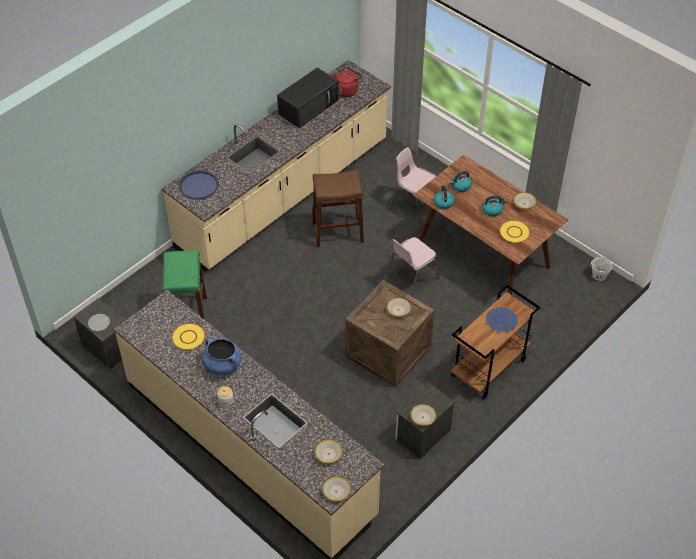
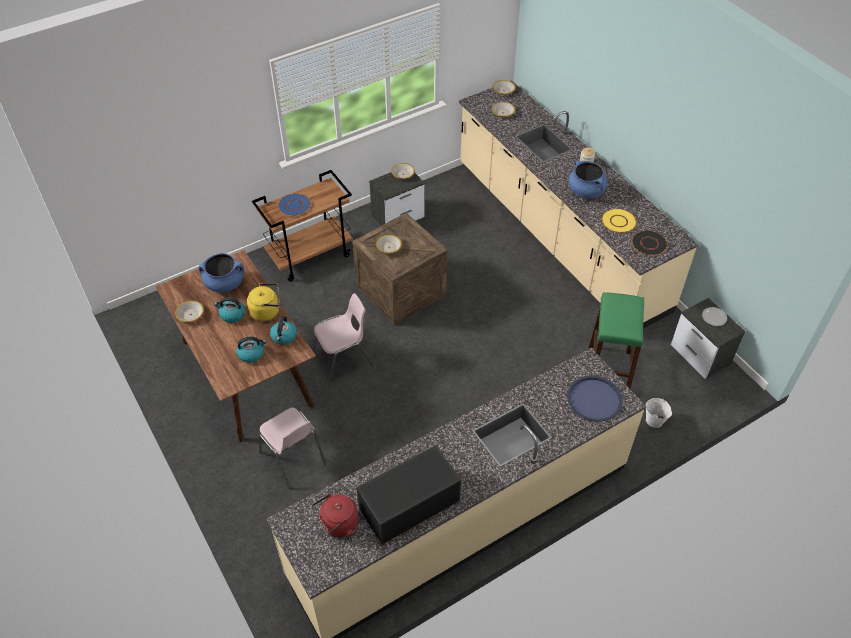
camera: 165 degrees left, 0 degrees up
(159, 319) = (649, 243): none -> black plate
(338, 232) = (406, 442): brown stool -> none
(467, 218) = (267, 311): none -> yellow kettle
(514, 232) = (225, 283): yellow plate -> blue cooking pot
(599, 275) = (138, 321): white bucket -> white bucket (654, 420)

